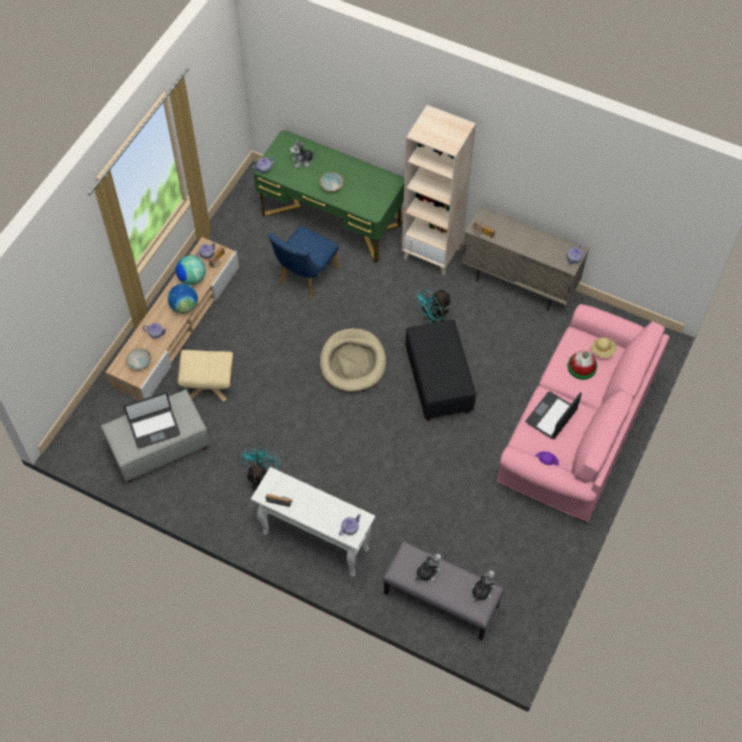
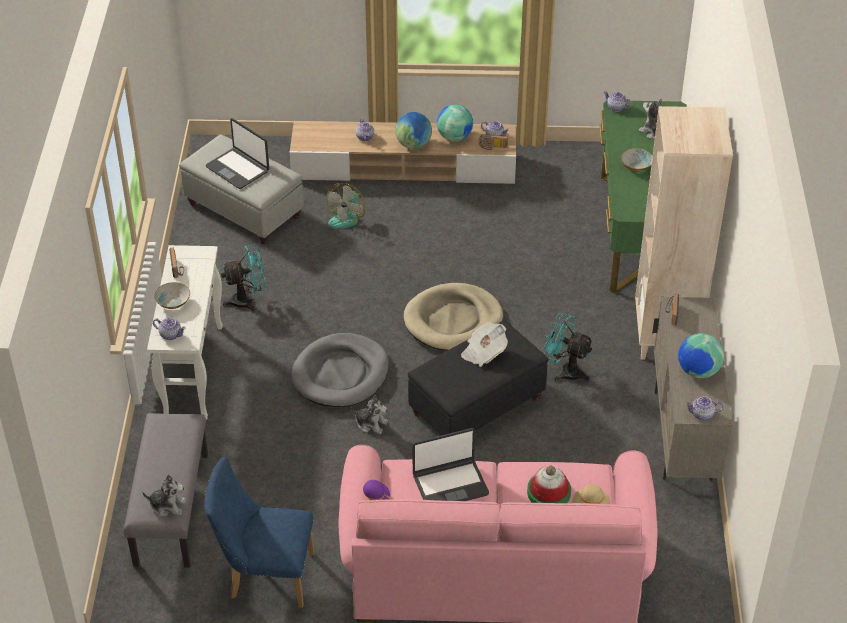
camera: 65 degrees right, 15 degrees down
(139, 363) = (320, 139): bowl -> bowl (172, 302)
(209, 383) = (347, 217): beige ottoman -> fan
(305, 278) = (542, 240): blue chair -> blue chair (265, 576)
(367, 449) = (341, 374): none -> grey dog bed
(427, 572) = (169, 446): plush toy -> plush toy (371, 423)
(433, 352) = (483, 353): none -> newspaper
(538, 244) = (698, 371): none -> globe
(551, 416) = (450, 484): laptop -> laptop turned 150 degrees clockwise

